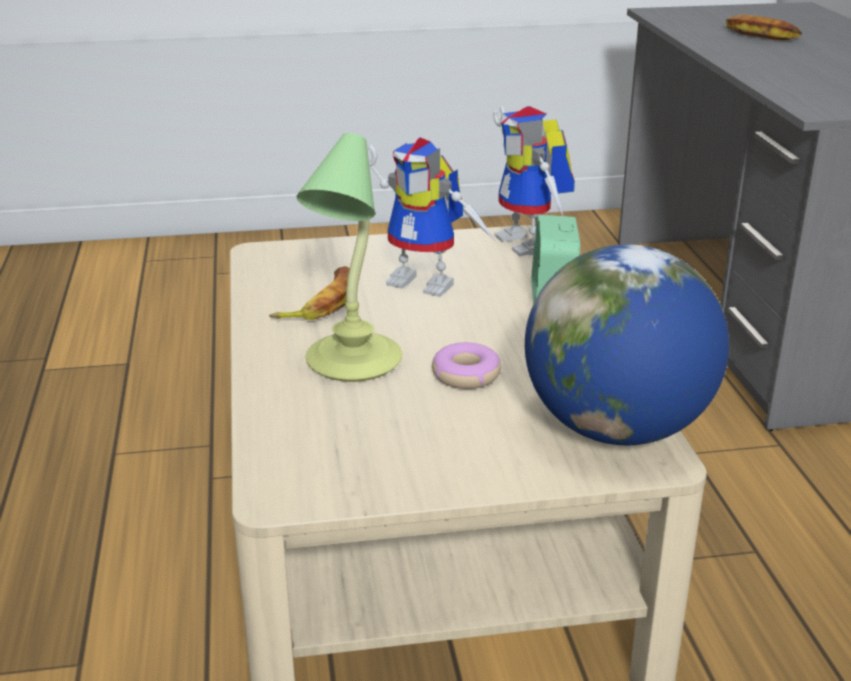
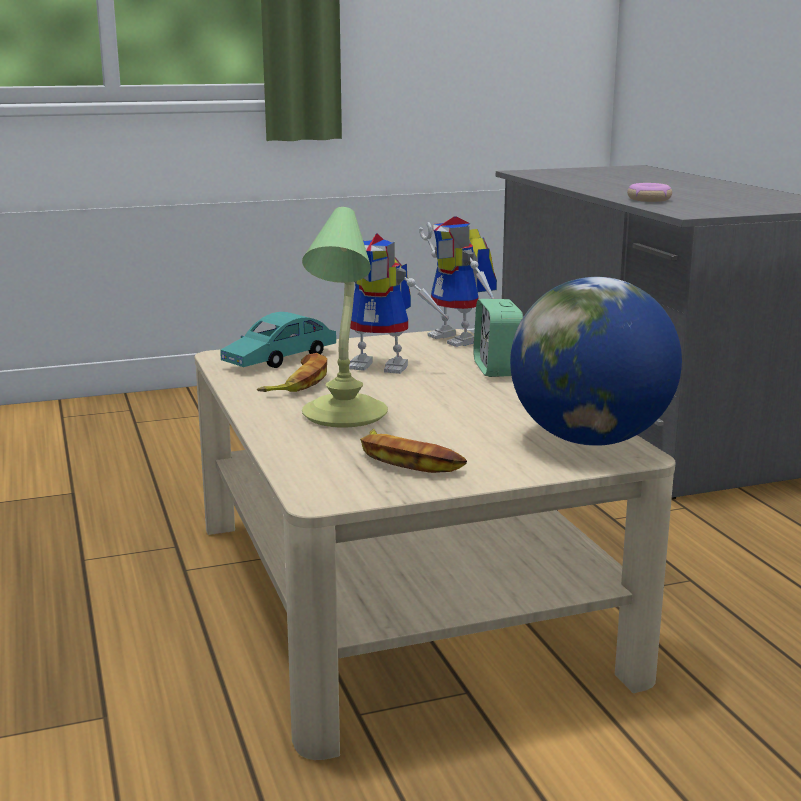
camera: 10 degrees left, 10 degrees down
(318, 263) = (280, 359): none -> turquoise toy car
(466, 375) = (447, 417): donut -> donut (648, 199)
(758, 34) = (613, 180): banana -> banana (408, 460)

